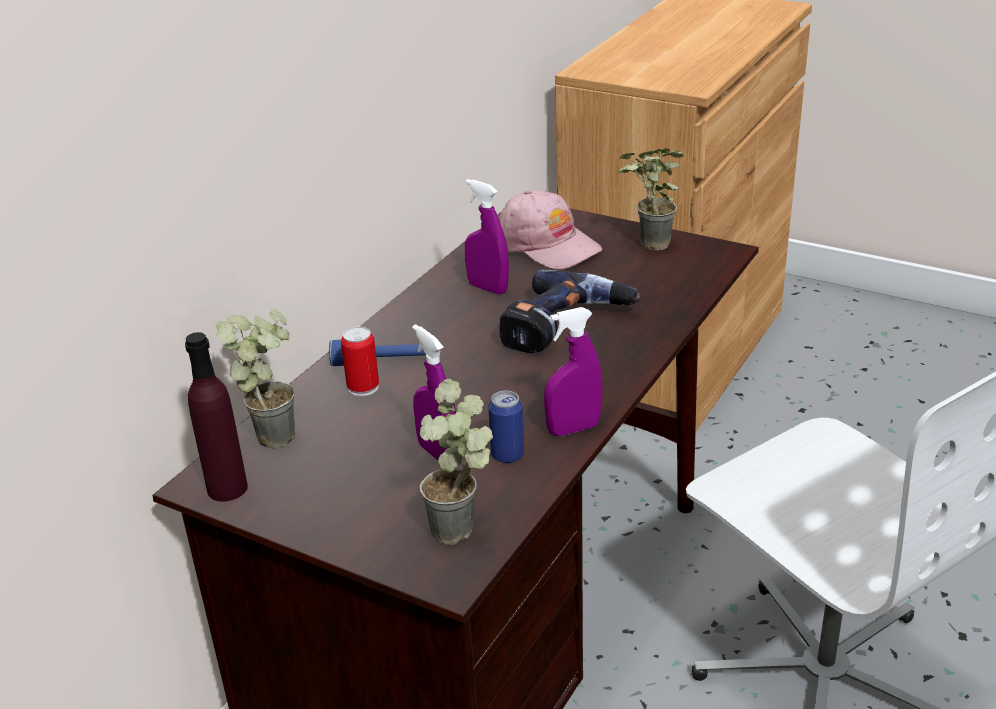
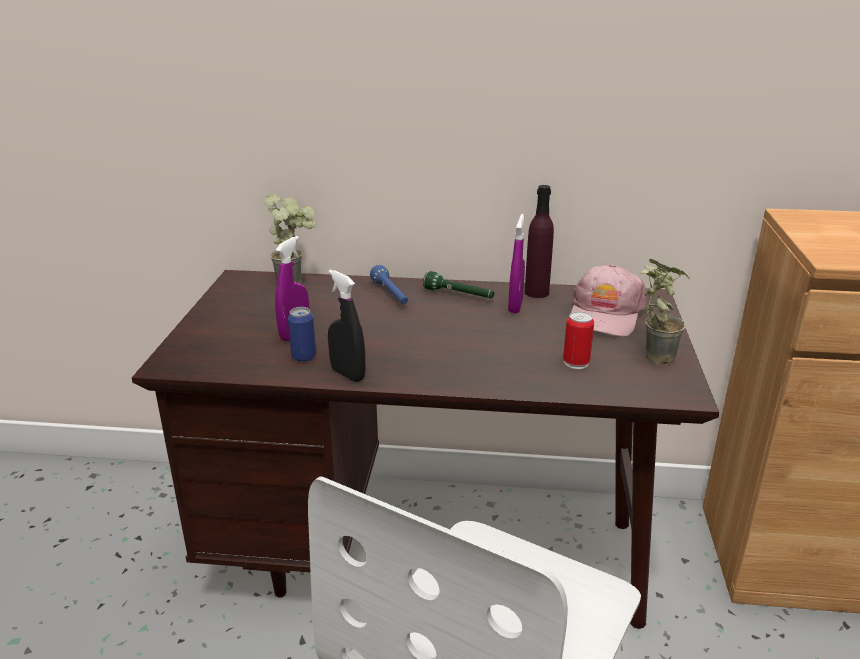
camera: 65 degrees right, 5 degrees down
(227, 488) = (236, 285): purple bottle -> purple bottle (536, 292)
(363, 387) = (357, 295): can -> can (576, 362)
(428, 316) = (459, 295): none -> green flashlight
(465, 533) = (212, 360): potted plant -> none
(566, 328) = (483, 346): power drill -> none
(573, 429) = (347, 374): purple spray bottle -> black spray bottle

